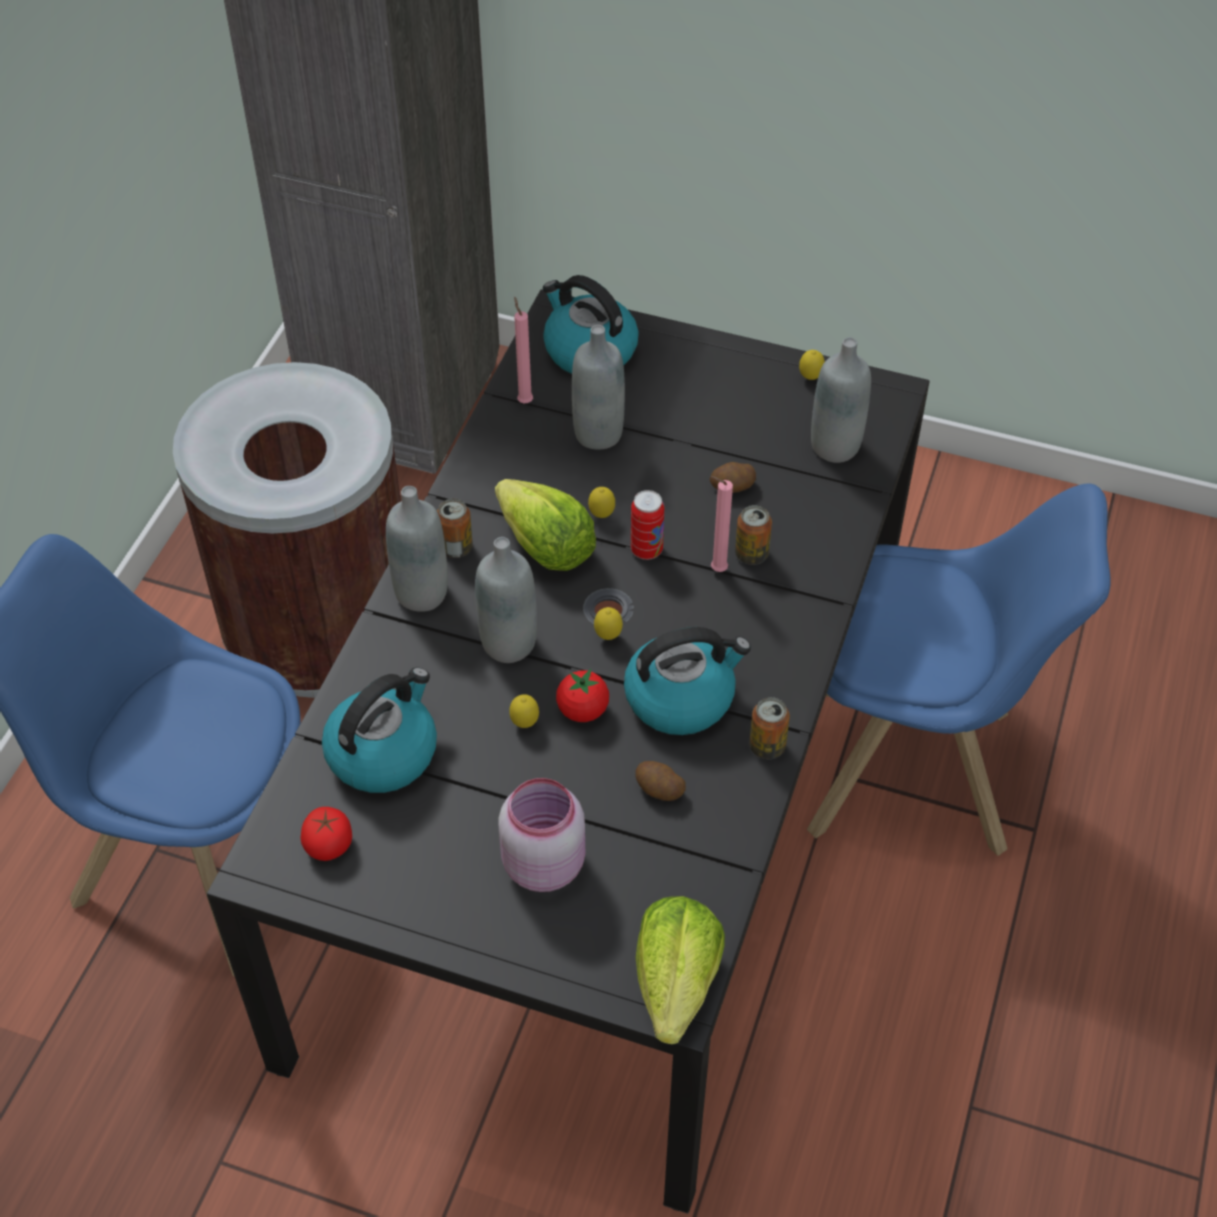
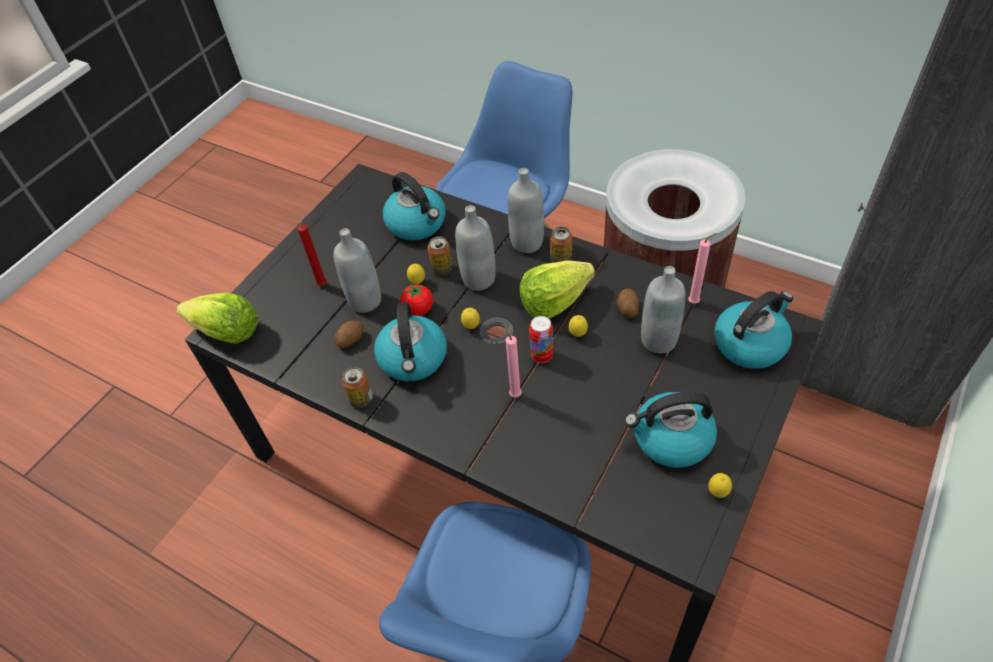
camera: 105 degrees right, 0 degrees up
(329, 844) = (368, 203): tomato -> none
(542, 862) = (323, 283): pink jar -> red candle
(732, 487) = (595, 416): potato -> potato (627, 309)
(750, 417) = (671, 439): none -> kettle
(751, 554) = (526, 417): can -> can (442, 269)
(835, 446) = (632, 495): grey bottle -> grey bottle (365, 301)

